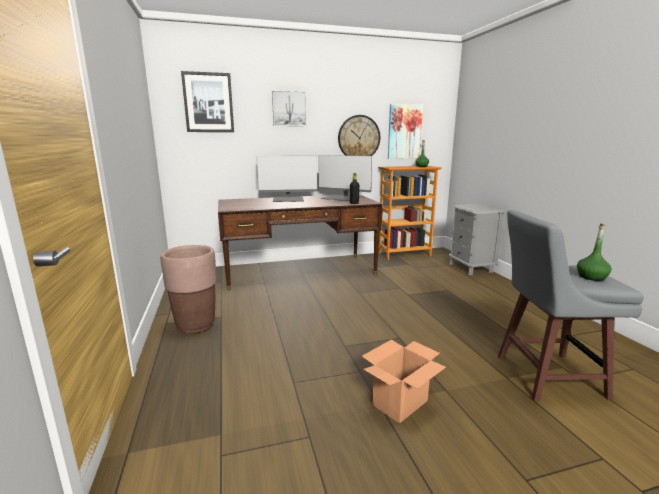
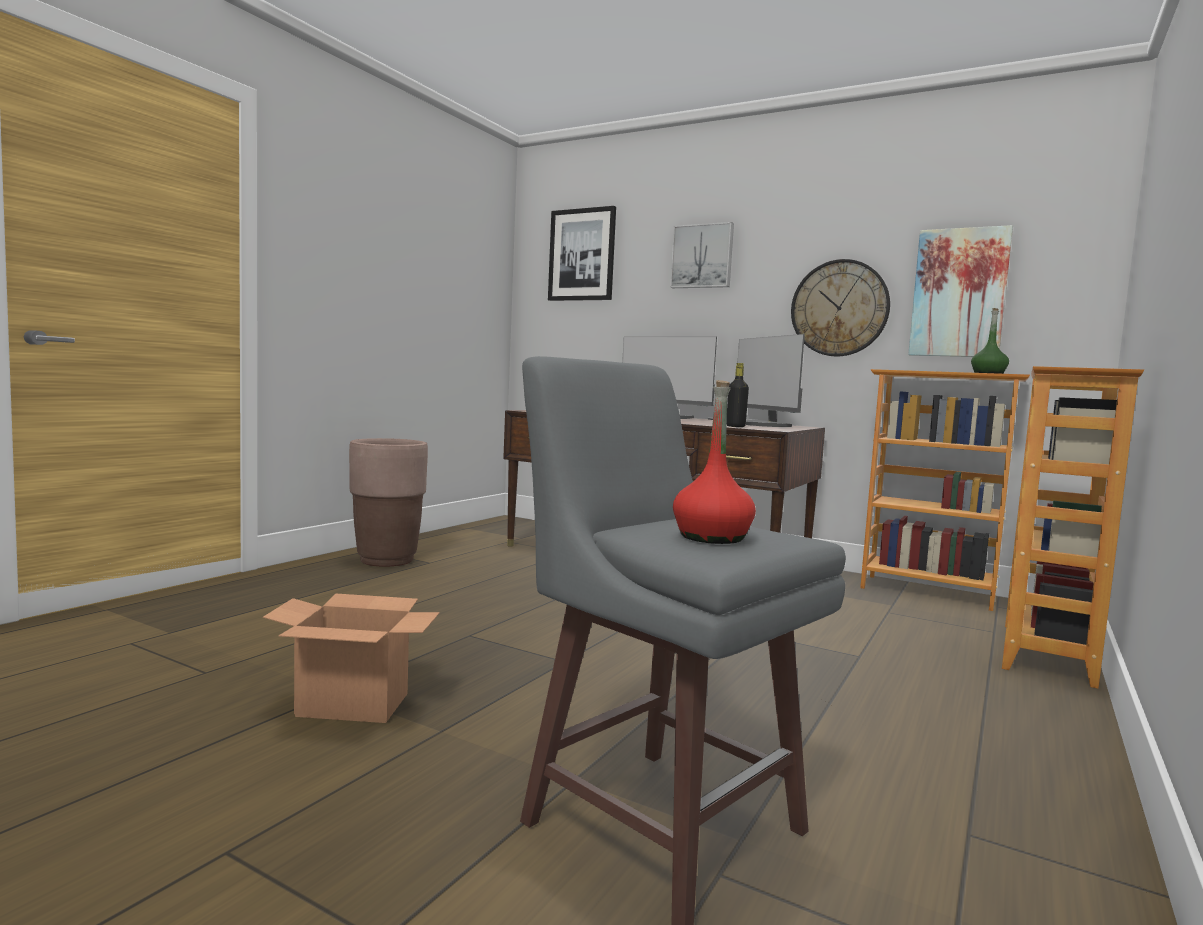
camera: 45 degrees right, 10 degrees down
(471, 268) = (1048, 654): grey nightstand -> bookcase
(591, 277) = (712, 537): green bottle -> red bottle

